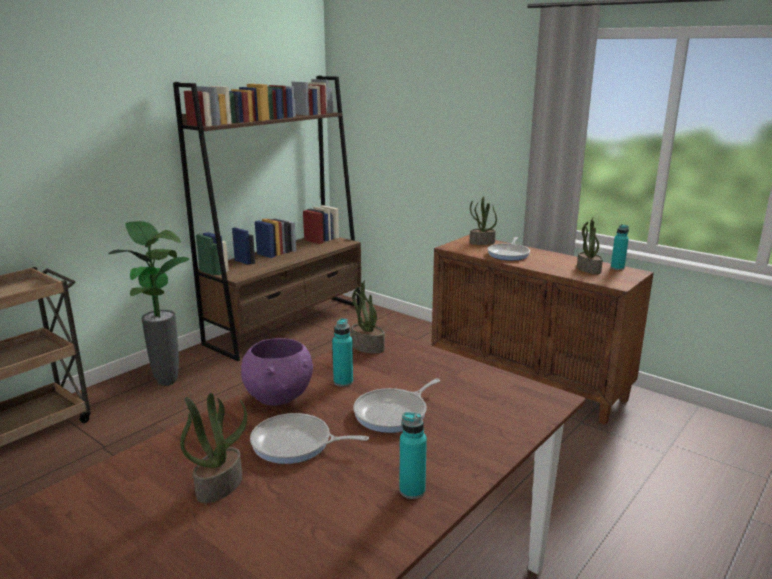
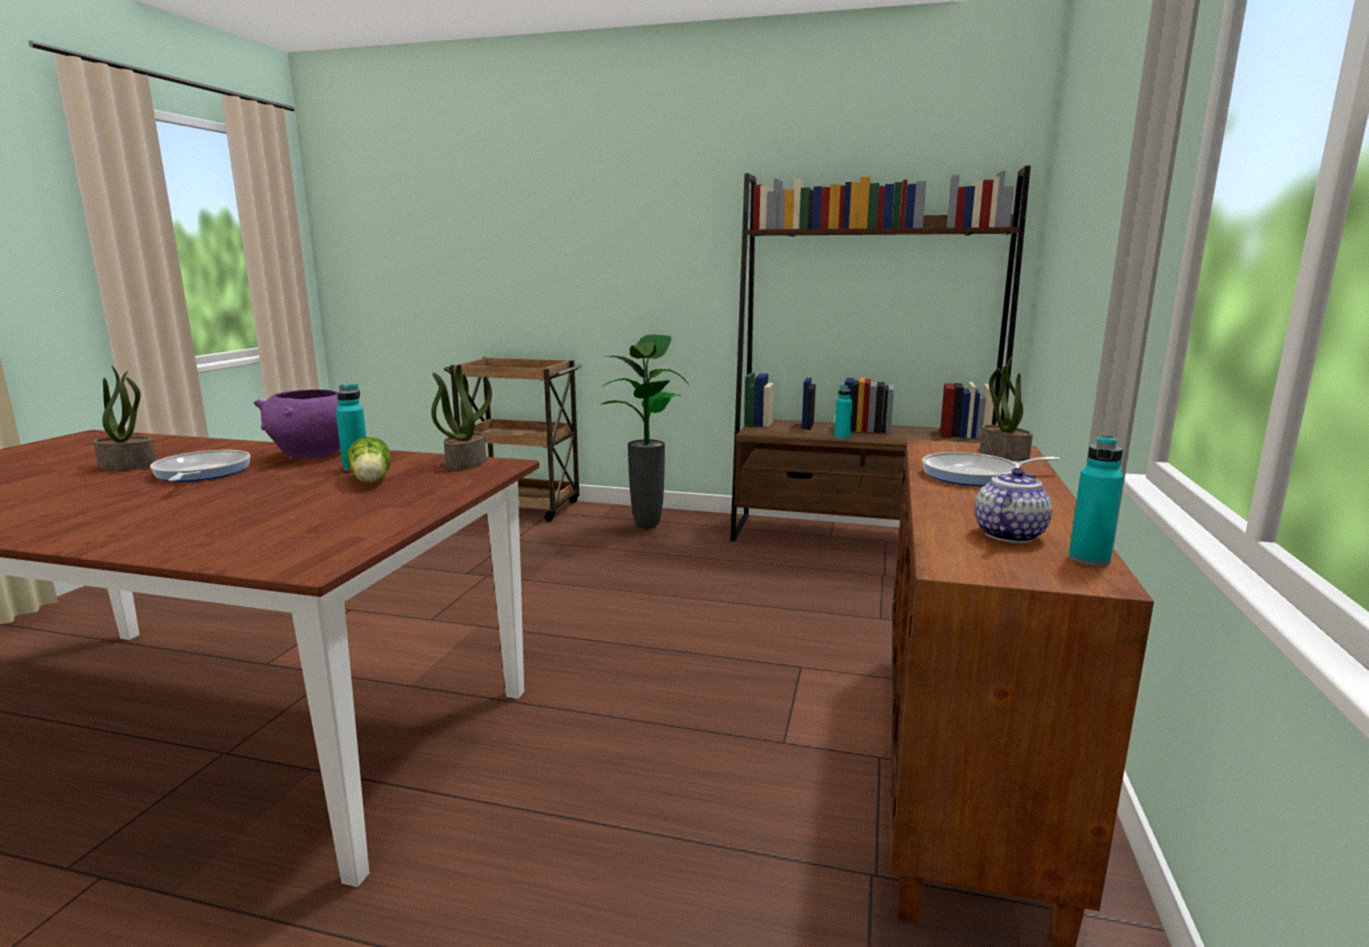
camera: 65 degrees right, 5 degrees down
(387, 378) = (371, 481): none -> lettuce
(394, 413) = (268, 494): frying pan -> none
(412, 490) = (68, 521): turquoise bottle -> turquoise bottle (842, 437)
(588, 269) = (1009, 534): potted plant -> teapot

